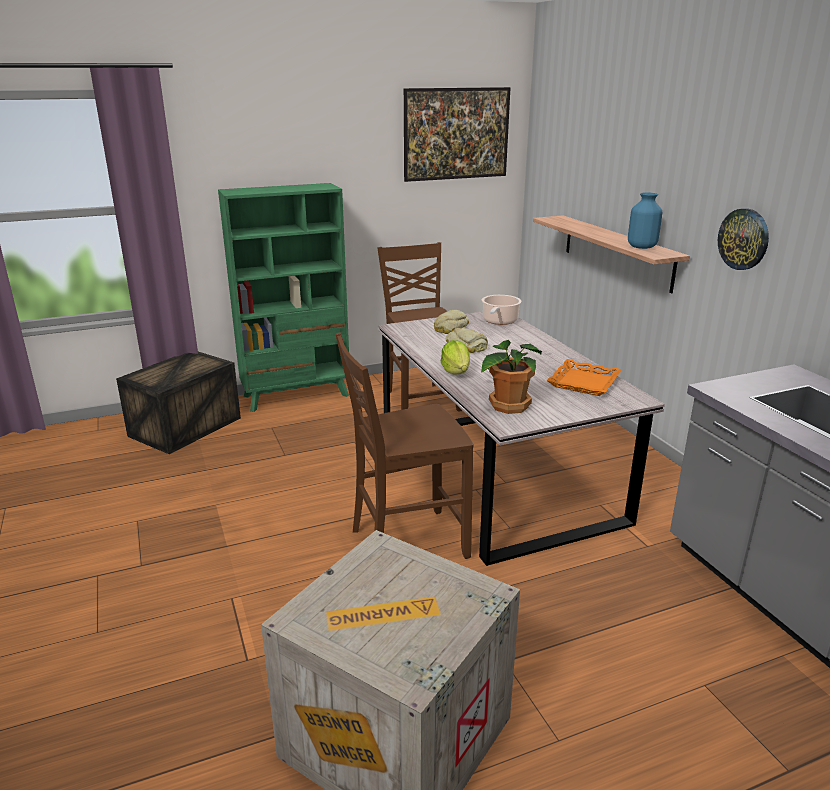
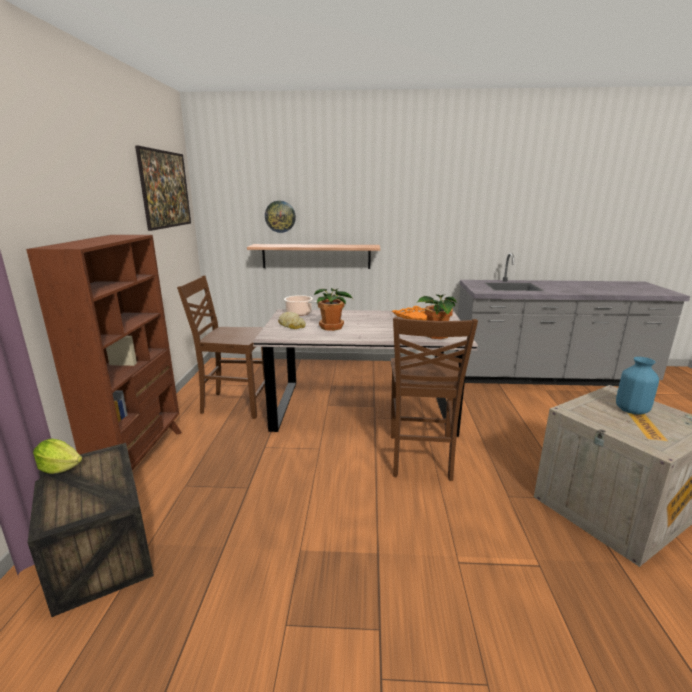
camera: 65 degrees left, 5 degrees down
(297, 396) = (141, 458): green bookcase -> brown bookcase
(456, 371) = (373, 337): lettuce -> lettuce (59, 468)
(467, 346) = (332, 327): bread -> potted plant
(641, 247) = (353, 245): blue vase -> blue vase (631, 410)
(743, 239) = (415, 228): wall clock -> wall clock (280, 216)

